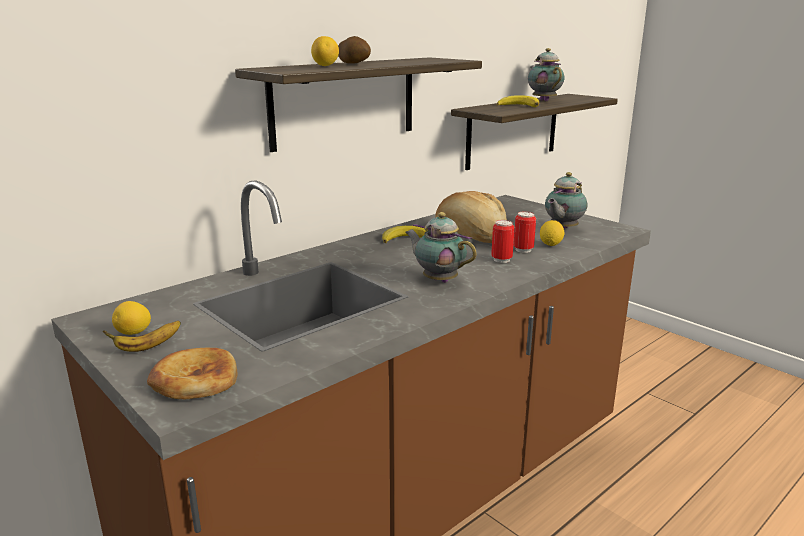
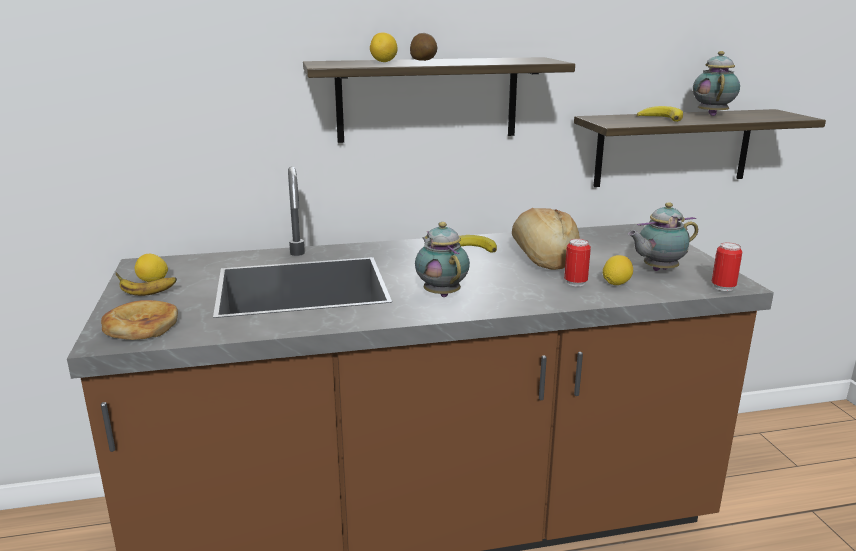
camera: 30 degrees right, 0 degrees up
(501, 260) = (535, 288): can -> can (723, 287)

